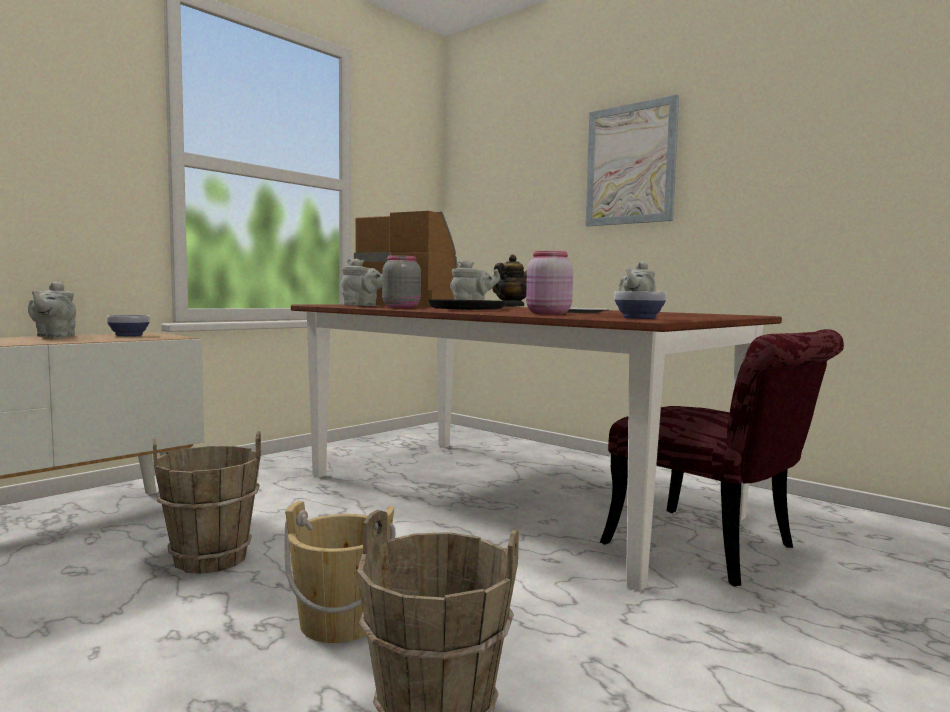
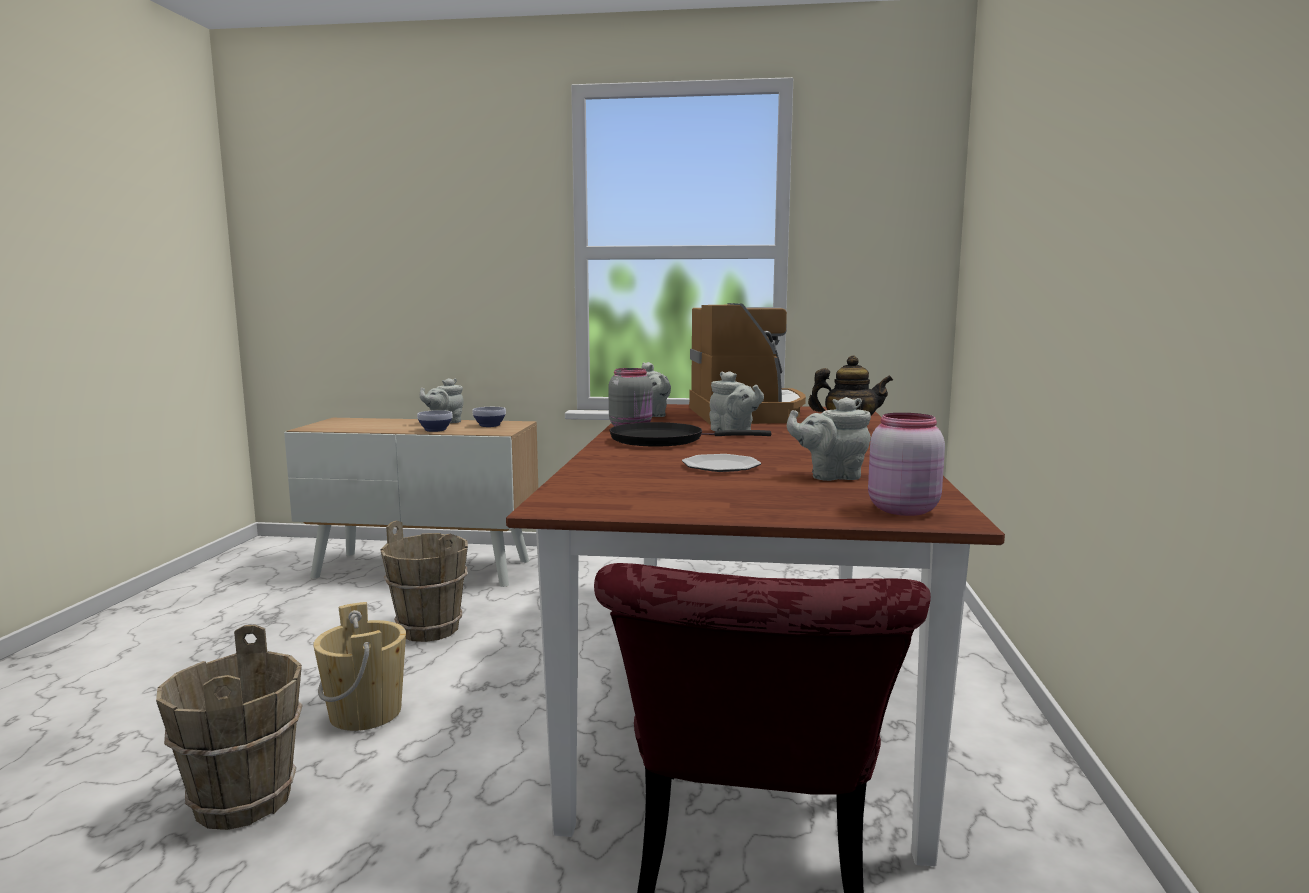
camera: 55 degrees right, 5 degrees up
(547, 314) = (605, 469): pink jar -> pink jar (900, 509)
(630, 164) = (1078, 194): picture -> none
(638, 318) = (565, 501): bowl -> bowl (434, 430)

